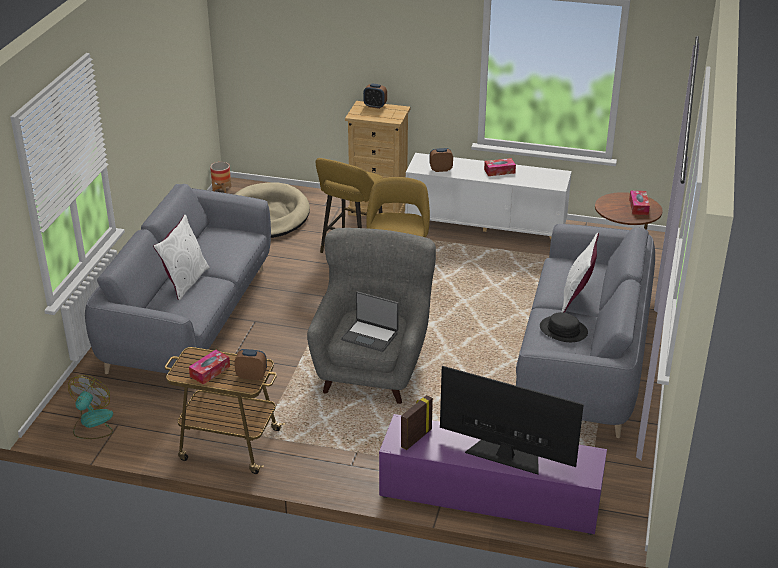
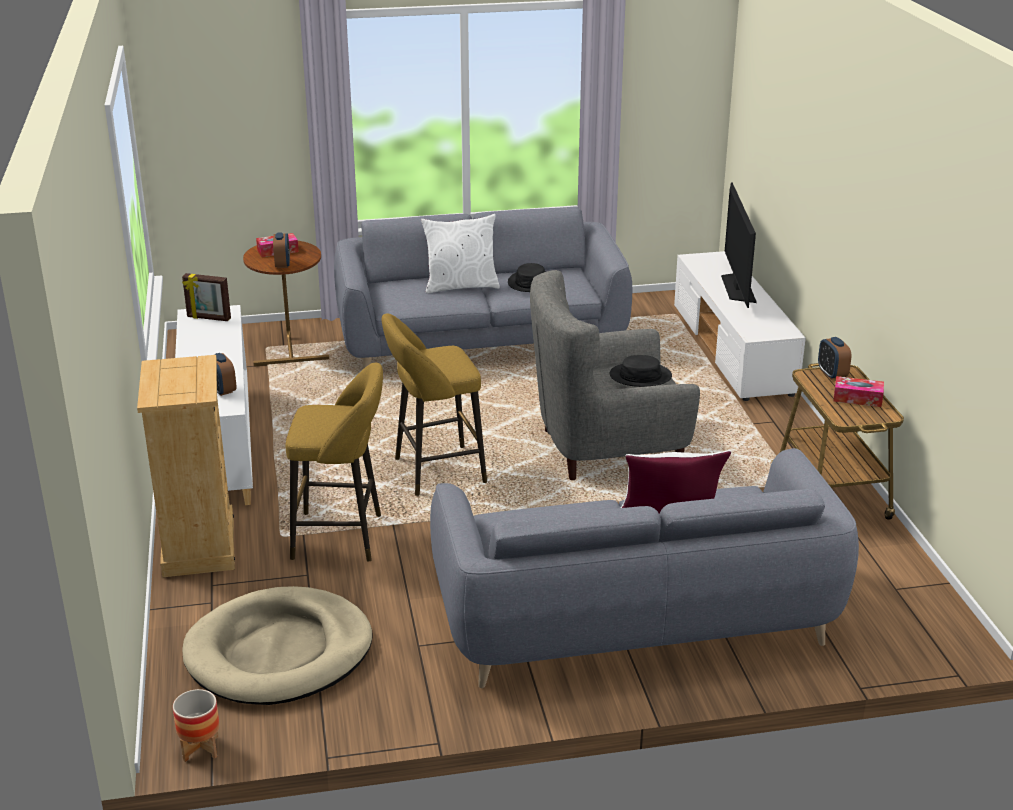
camera: 115 degrees left, 5 degrees down
(92, 423) = (918, 610): fan -> none
(370, 336) = (640, 376): laptop -> black hat
(375, 106) = (154, 387): alarm clock -> alarm clock (282, 264)
(415, 438) = (766, 325): picture frame -> picture frame (208, 318)
(488, 497) = (733, 350): purple tv stand -> white tv stand
(499, 171) = (204, 350): tissue box -> none

